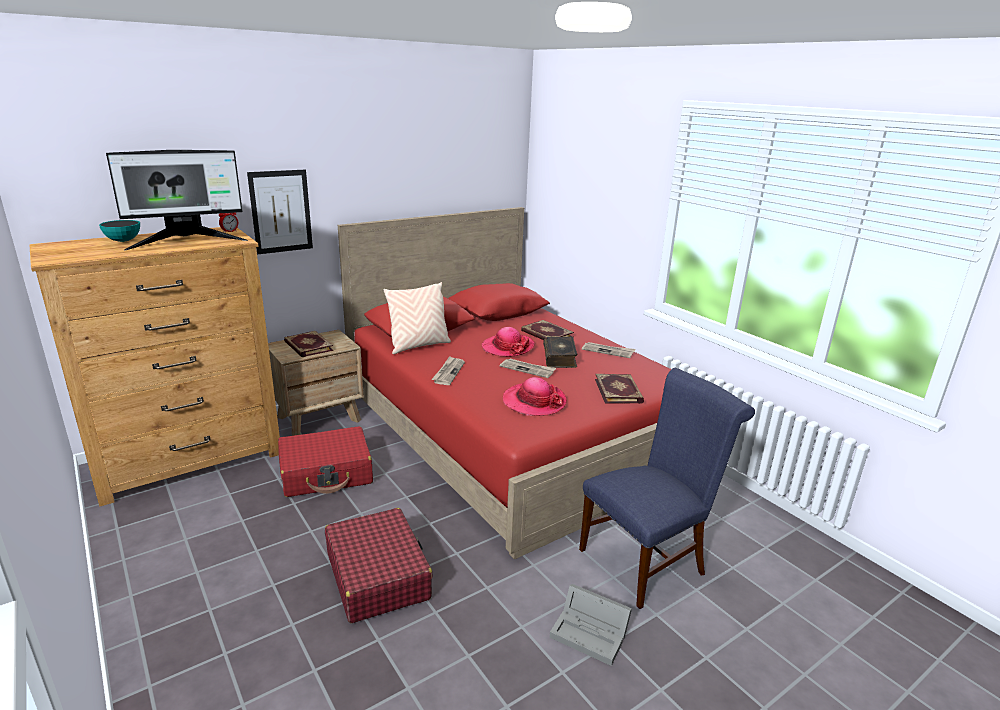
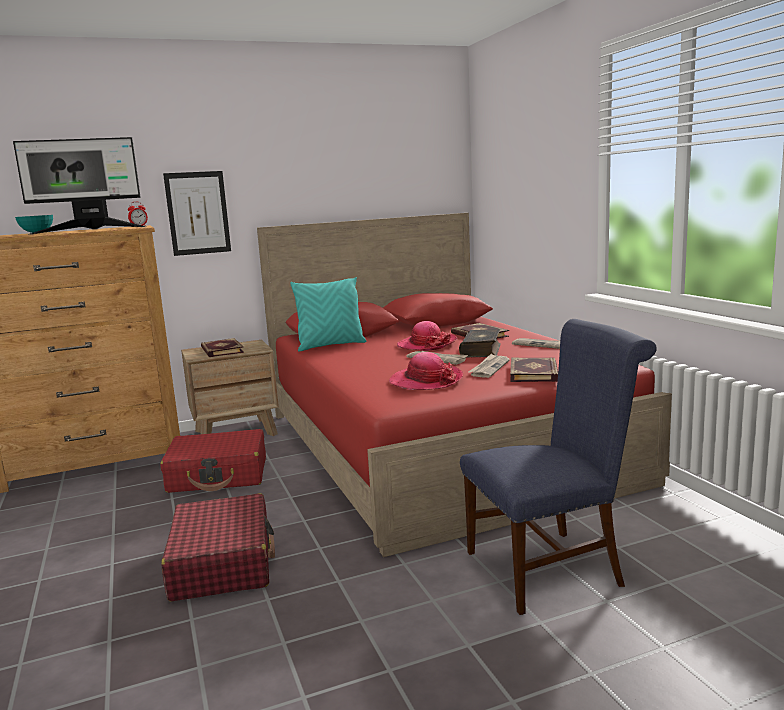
camera: 15 degrees right, 10 degrees down
(419, 346) = (331, 345): beige pillow -> turquoise pillow
(448, 372) = (347, 362): newspaper -> newspaper (489, 368)
(591, 633) = (445, 634): grey storage box -> none

